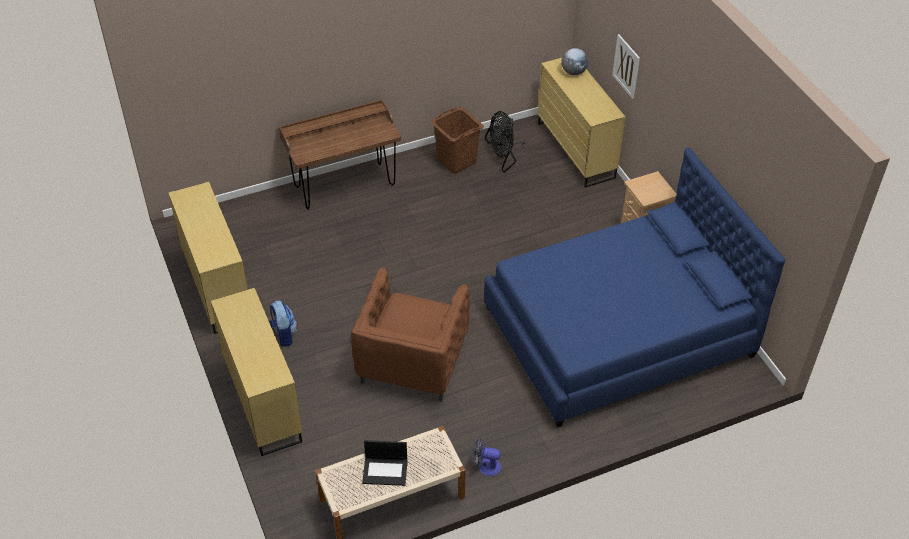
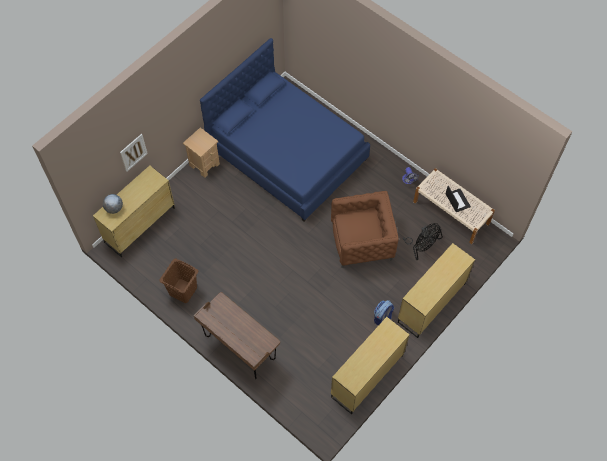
camera: 115 degrees left, 15 degrees up
(504, 154) = (163, 265): black fan -> black fan (421, 245)

